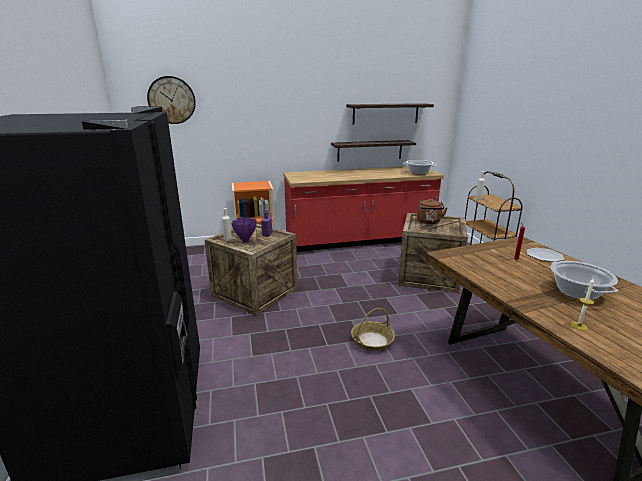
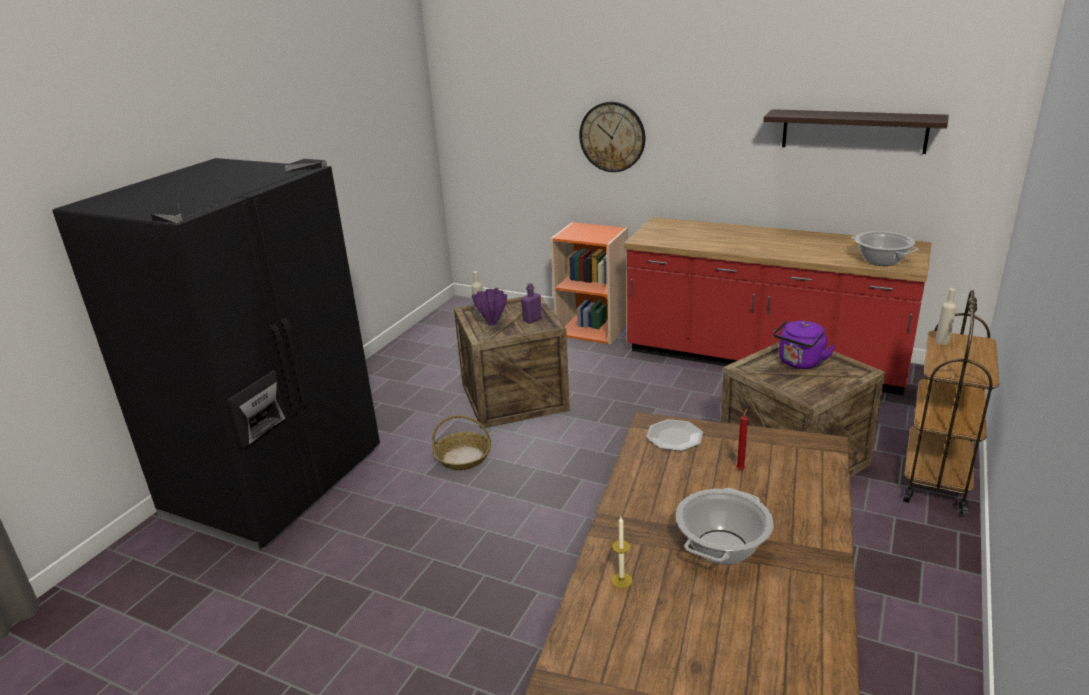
camera: 40 degrees right, 5 degrees up
(171, 100) = (500, 92): wall clock -> wall clock (612, 137)
(369, 150) = (815, 198): shelf -> none
(372, 341) = (571, 516): basket -> basket (463, 457)
(429, 222) = (799, 363): brown kettle -> purple kettle
(544, 256) = (804, 481): plate -> plate (674, 437)

